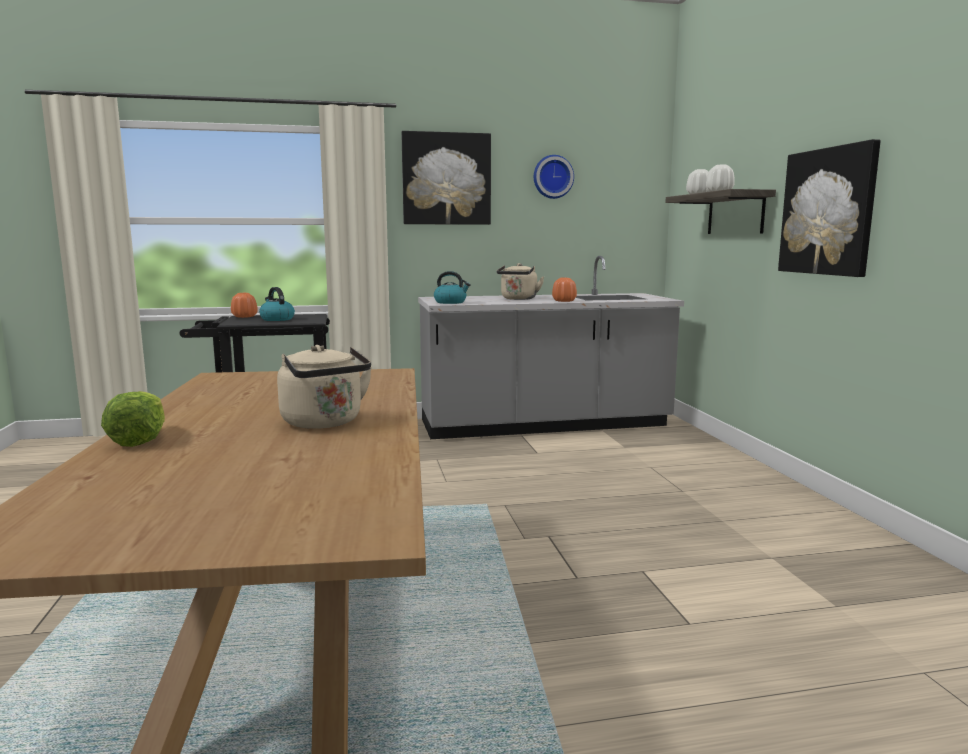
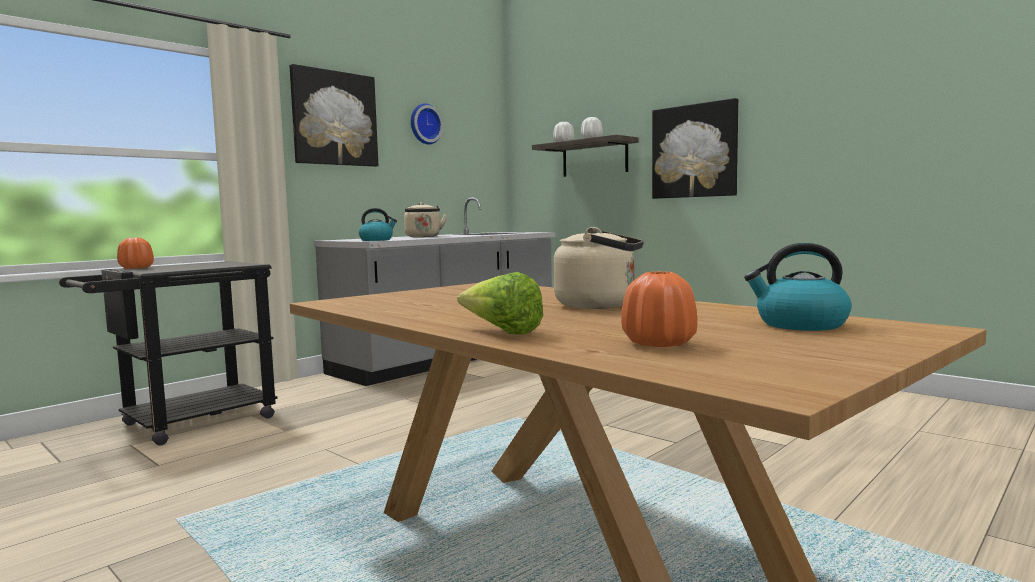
camera: 35 degrees left, 5 degrees down
(277, 319) = (194, 266): kettle -> kettle (800, 325)
(564, 301) = (471, 235): orange vase -> orange vase (659, 344)

